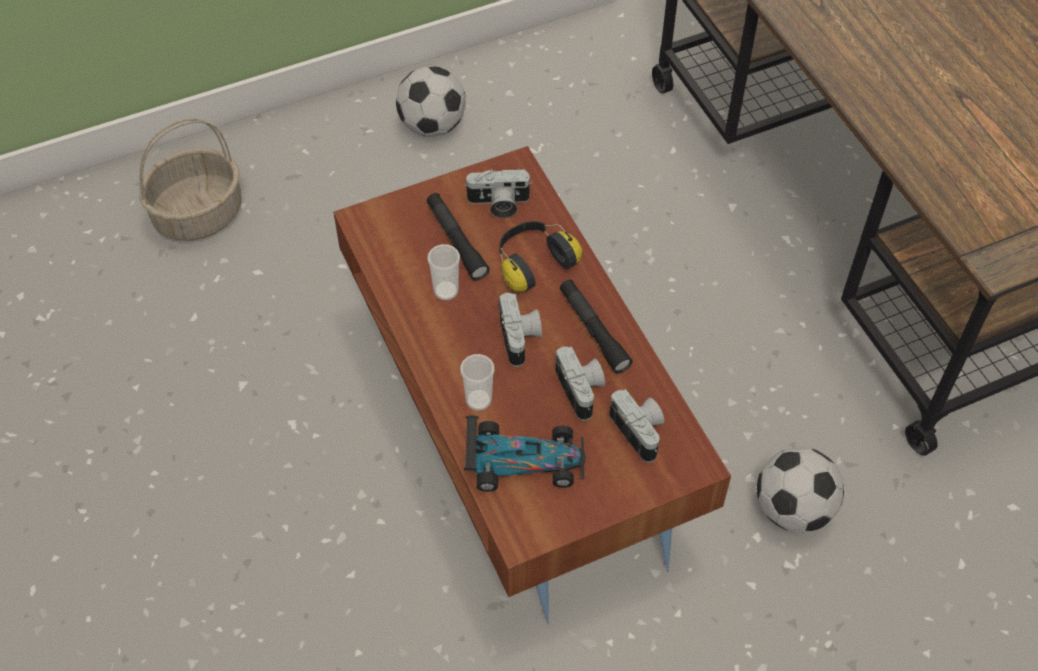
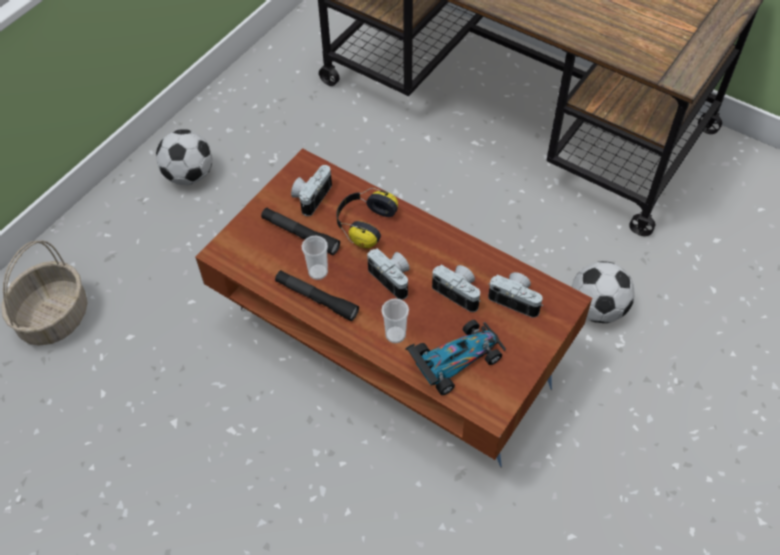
camera: 30 degrees left, 0 degrees up
(498, 204) = (311, 196): camera -> camera turned 150 degrees clockwise
(593, 330) = (437, 249): black flashlight -> black flashlight (316, 299)

